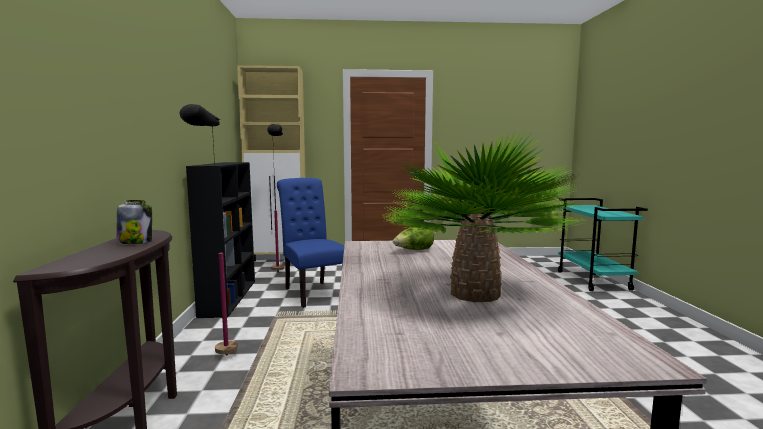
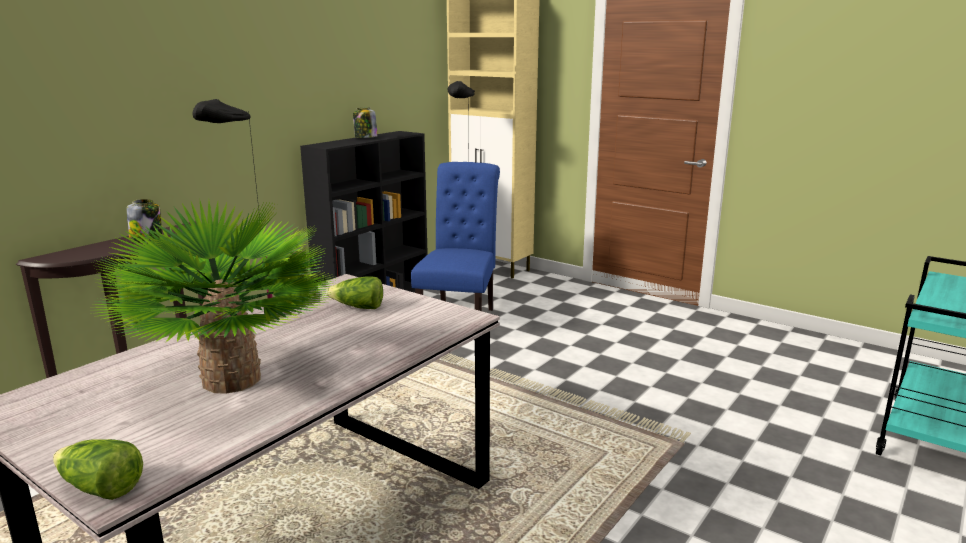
camera: 40 degrees right, 10 degrees up
(218, 163) = (365, 138): none -> jar
(627, 363) = (100, 488): none -> lettuce

